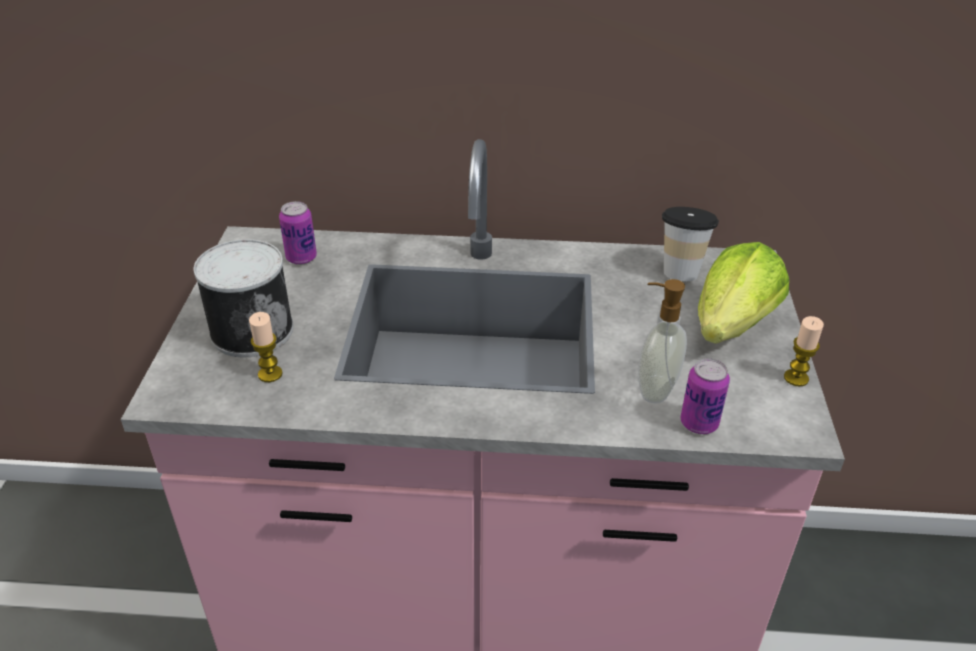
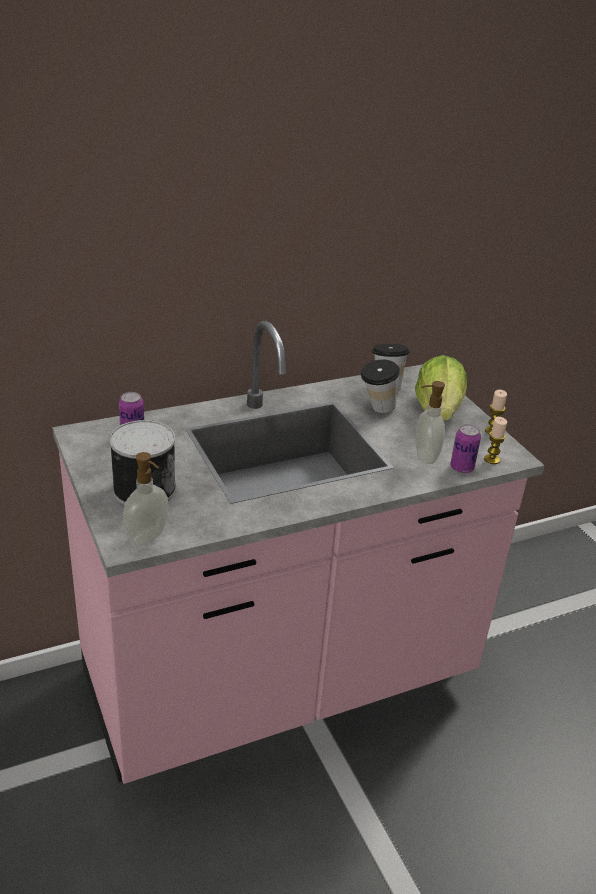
camera: 30 degrees left, 5 degrees down
(198, 395) = (148, 537): none -> soap dispenser
(270, 374) = (185, 512): candle -> candle (491, 459)
(640, 299) = (376, 409): none -> cup

